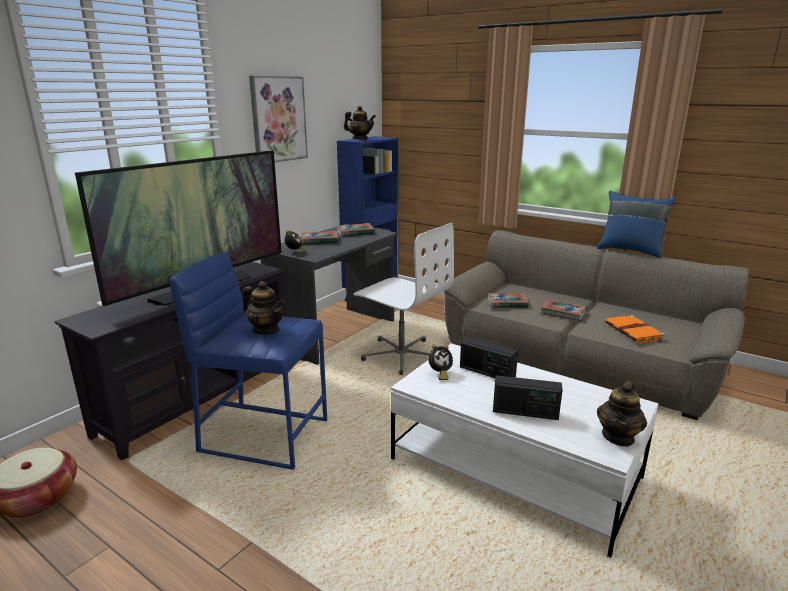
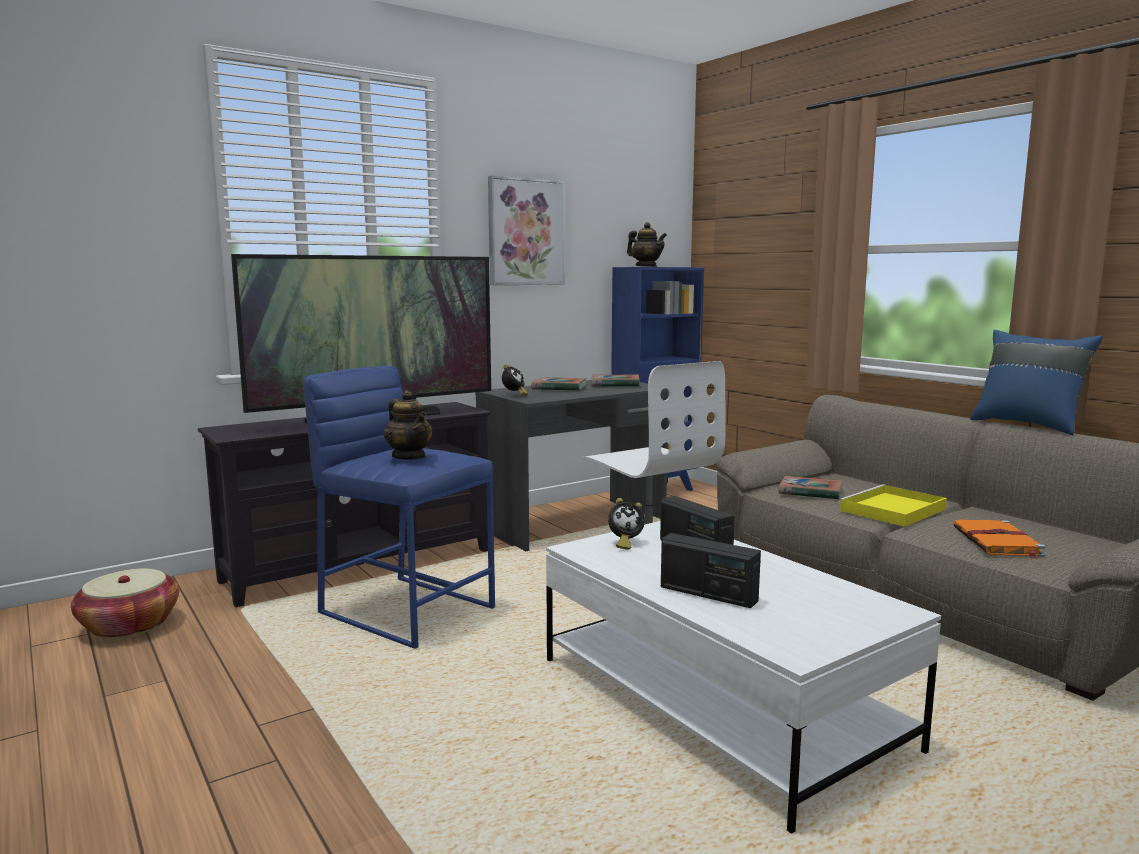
camera: 20 degrees right, 10 degrees down
(563, 313) = (892, 510): book -> yellow tray
(618, 437) = (829, 638): teapot -> none

